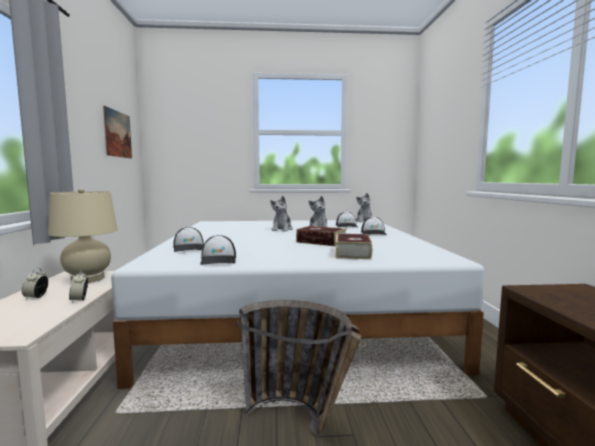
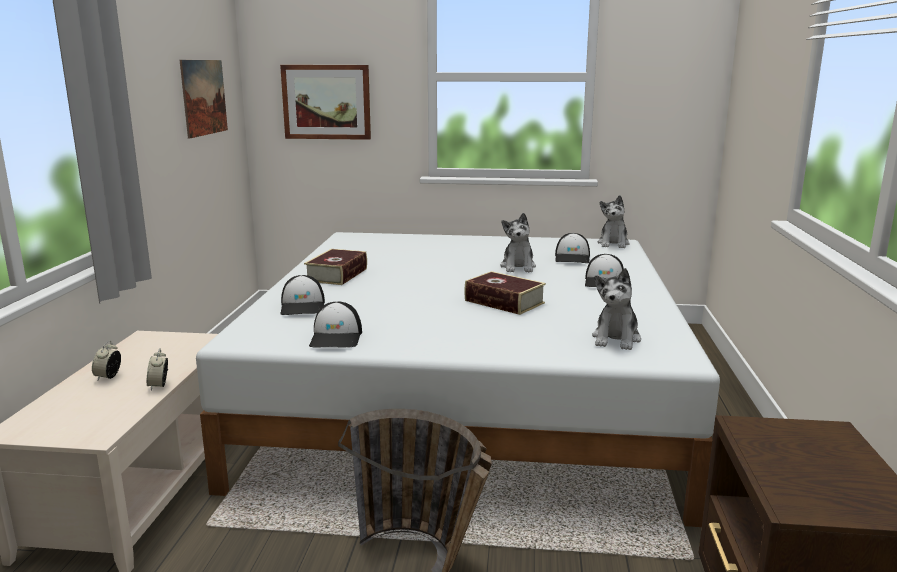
camera: 10 degrees right, 10 degrees up
(88, 279) = (168, 348): beige table lamp -> none
(193, 146) = (326, 102): none -> picture
(282, 229) = (458, 264): plush toy -> plush toy (616, 339)
(352, 253) = (536, 333): book -> book (337, 275)

